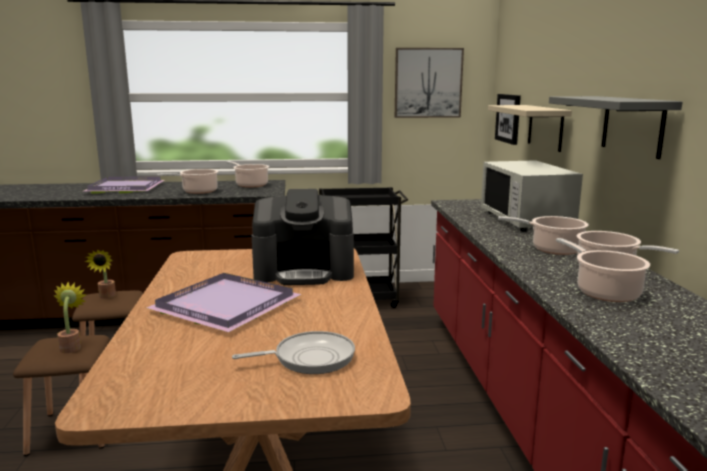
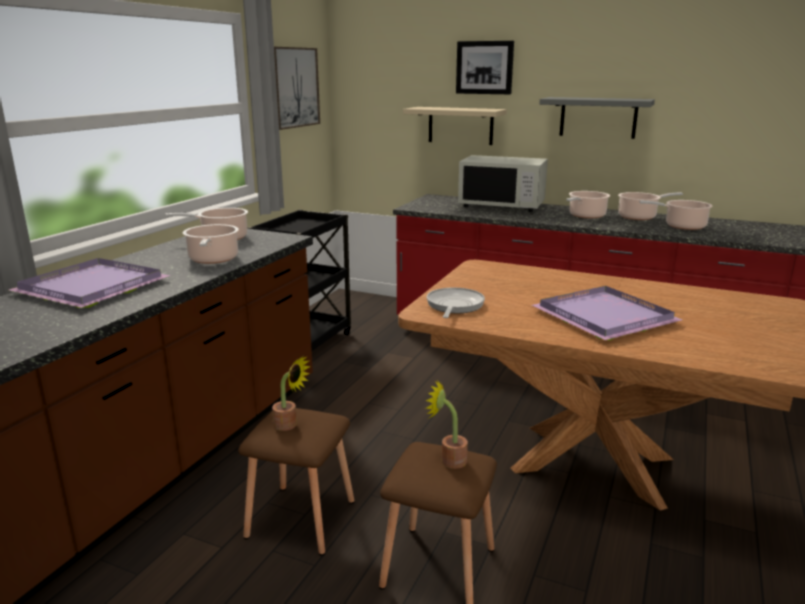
camera: 60 degrees left, 5 degrees up
(304, 271) = (530, 282): coffee machine -> none
(309, 358) = (730, 309): frying pan -> frying pan (454, 306)
(508, 118) = (379, 120): picture -> picture (484, 67)

